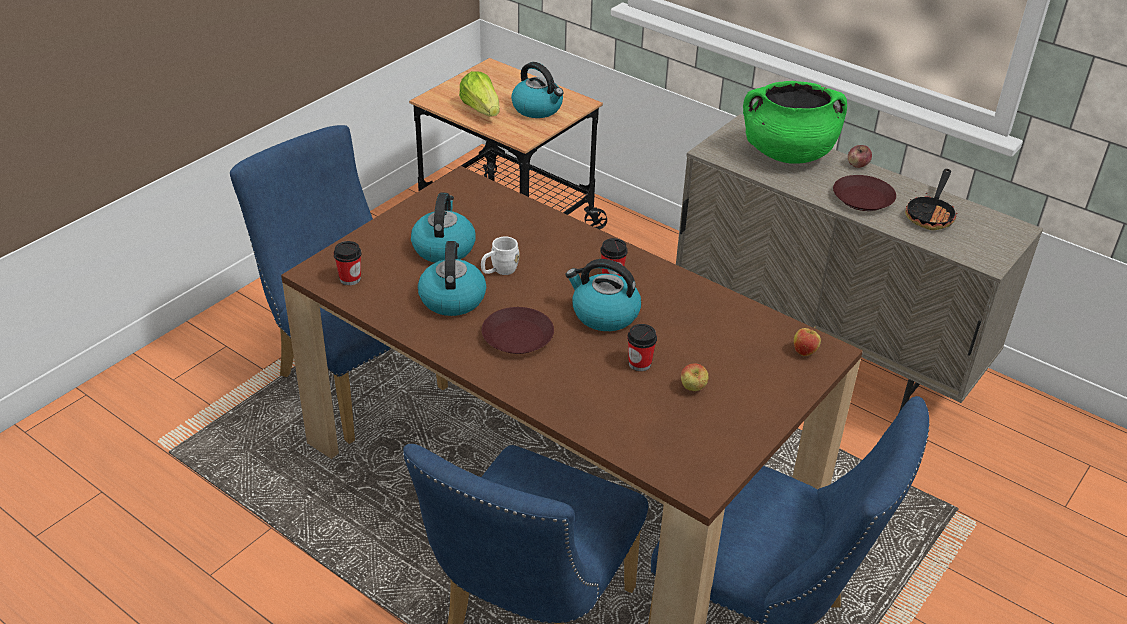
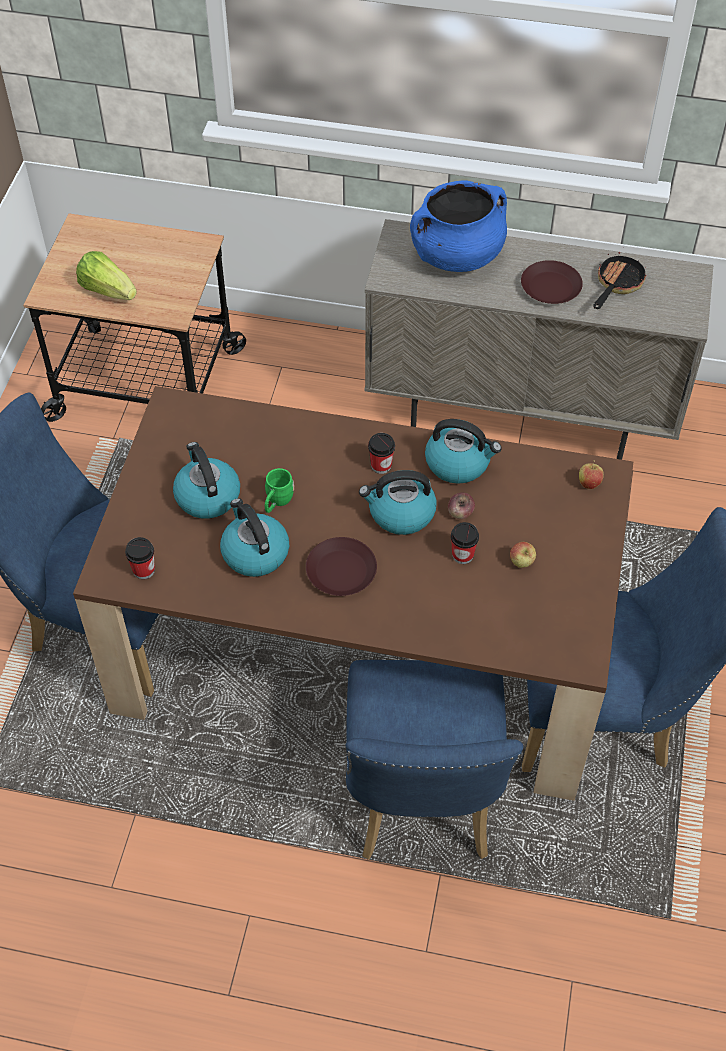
camera: 25 degrees left, 15 degrees up
(499, 271) = (277, 502): white mug -> green mug
(538, 108) = (164, 267): kettle -> kettle (458, 463)
(787, 153) = (456, 255): green cooking pot -> blue cooking pot
(857, 165) = (525, 247): apple -> apple (460, 513)
(931, 214) = (616, 285): frying pan -> frying pan turned 150 degrees counterclockwise

